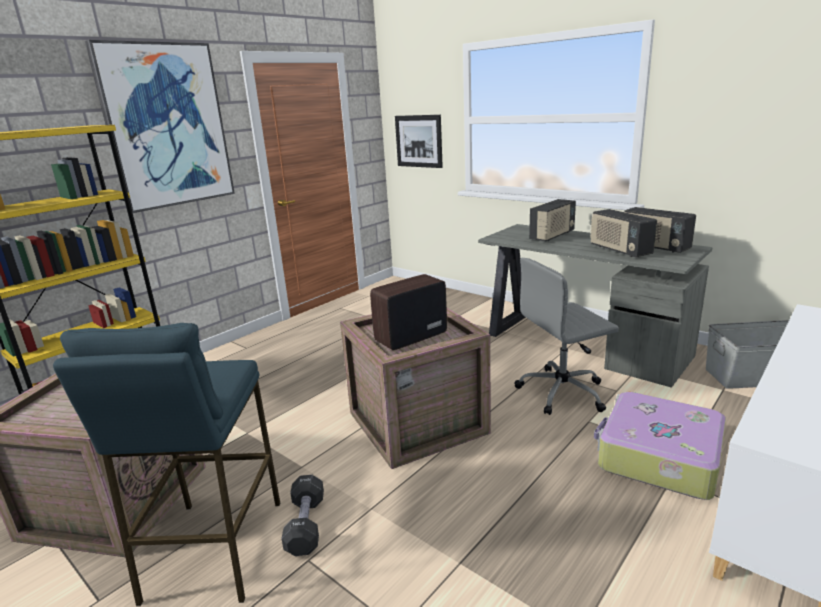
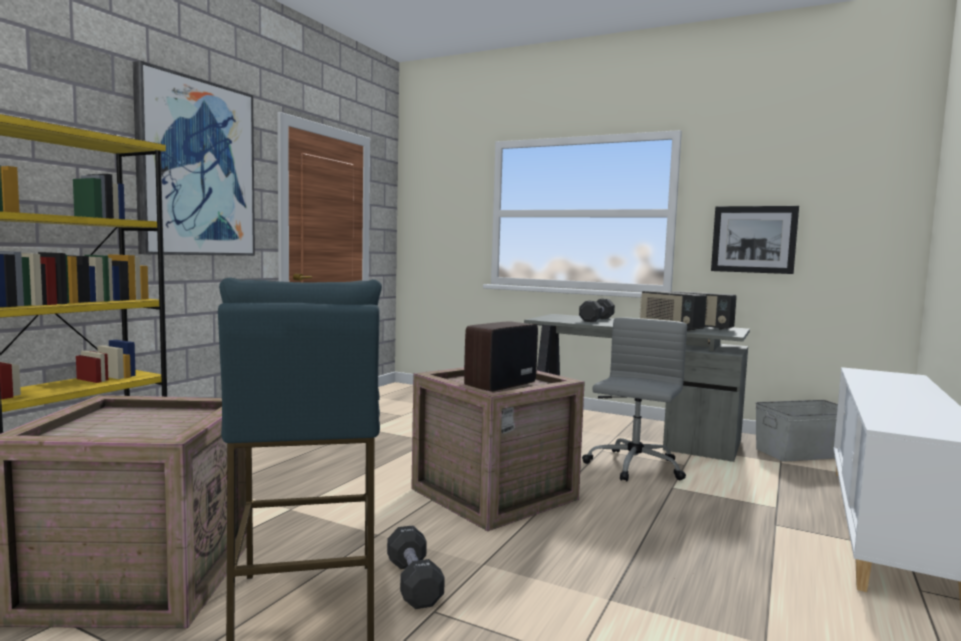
camera: 15 degrees left, 15 degrees down
(418, 141) = (439, 233): picture -> picture (753, 239)
(552, 236) = (596, 320): radio -> black dumbbell
(563, 392) = (633, 467): grey office chair -> grey office chair turned 150 degrees clockwise
(657, 457) = (753, 510): suitcase -> none

